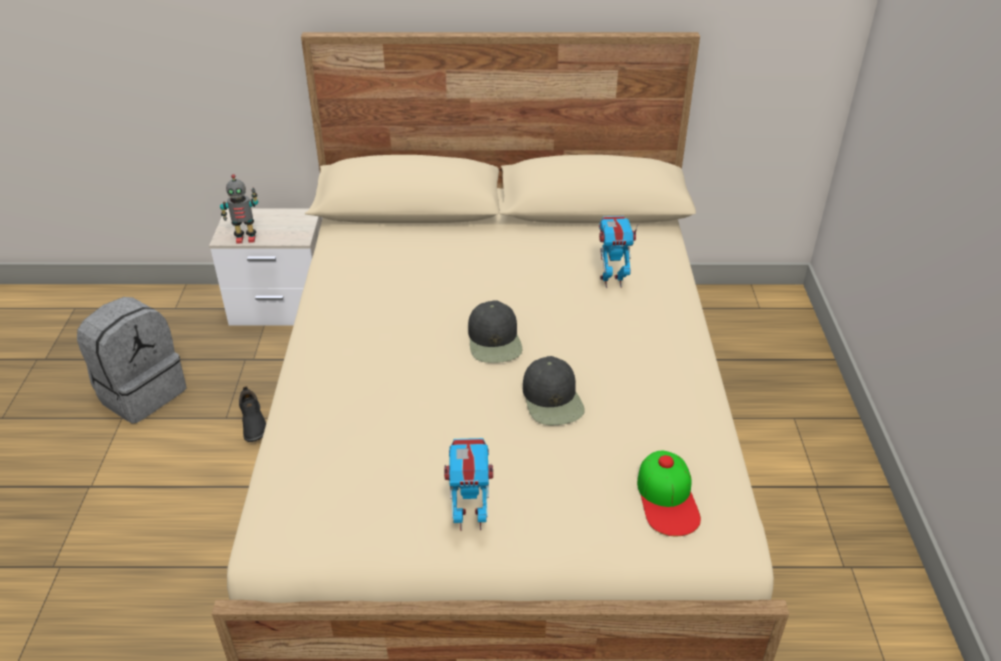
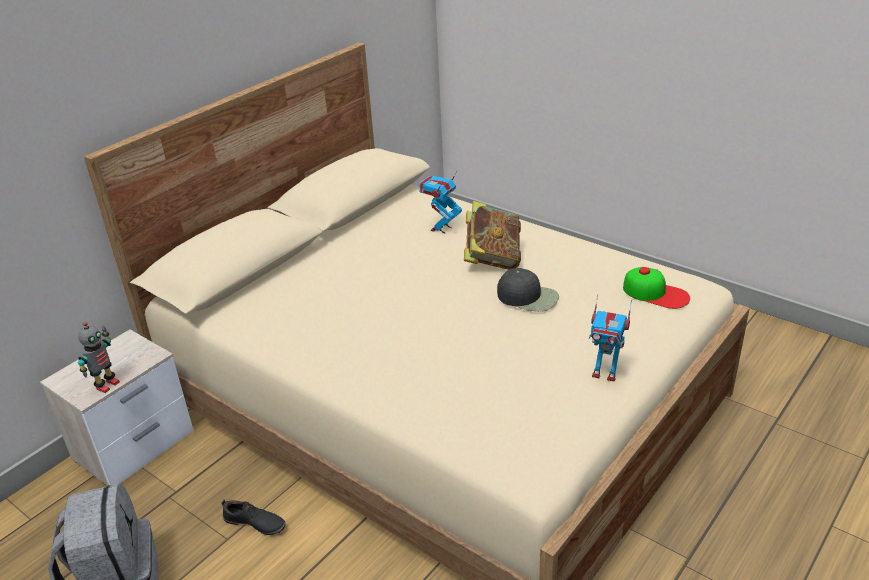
camera: 50 degrees left, 5 degrees down
(470, 519) = (605, 373): toy robot -> toy robot turned 105 degrees counterclockwise
(495, 340) = (446, 294): black cap -> none
(595, 341) = (492, 259): none -> book

